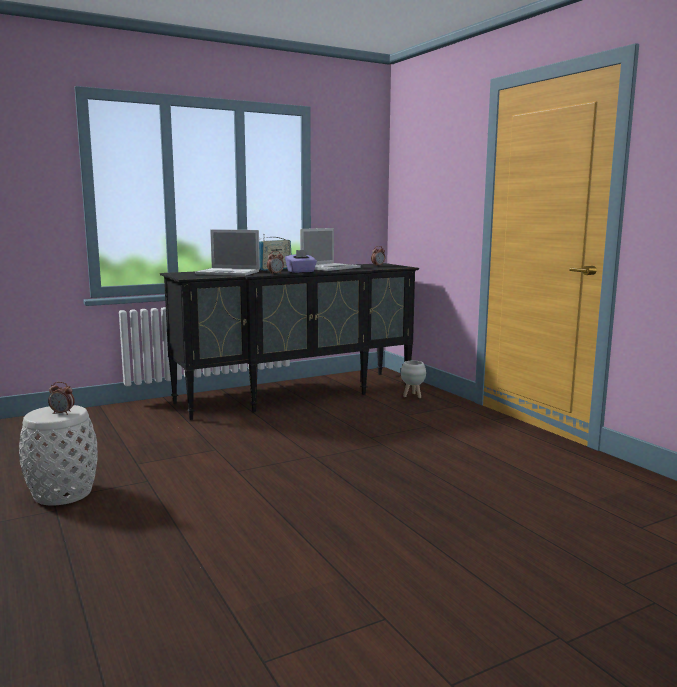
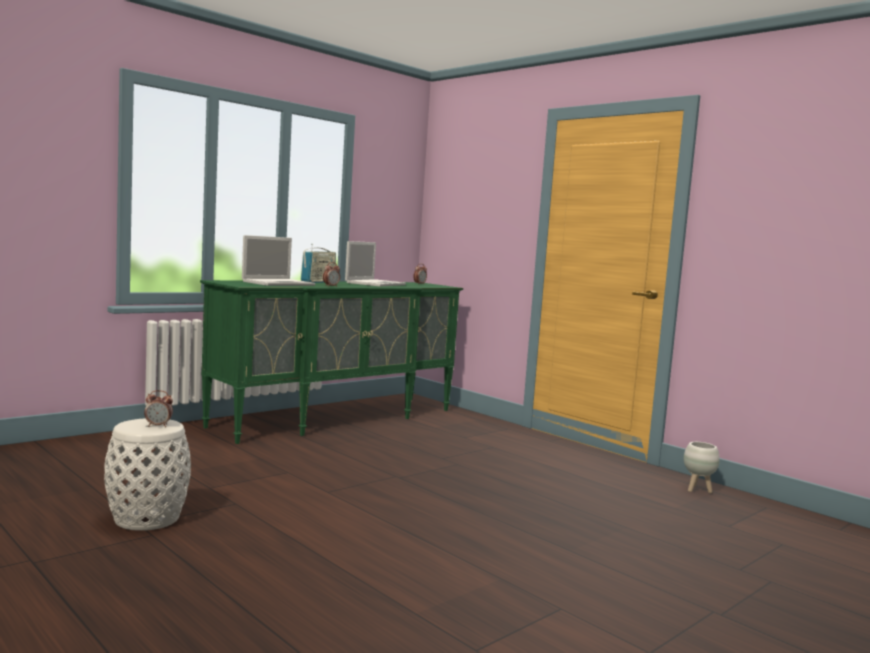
camera: 15 degrees left, 5 degrees down
(229, 273) = (279, 283): laptop -> laptop turned 45 degrees counterclockwise
(298, 394) = (337, 418): black cabinet -> green cabinet
(301, 271) = (353, 286): purple tissue box -> none
(412, 396) = (458, 420): white planter -> white planter (698, 490)

